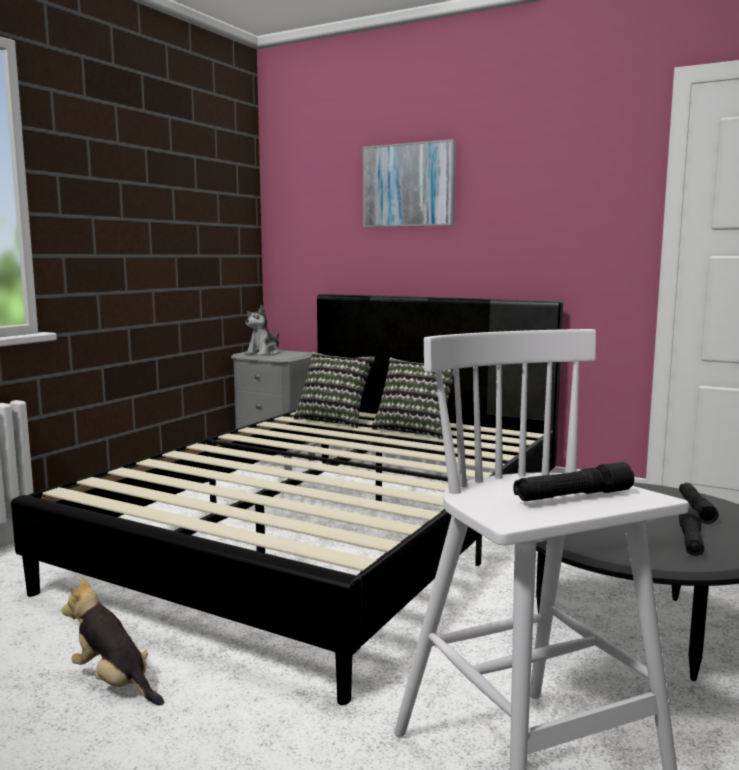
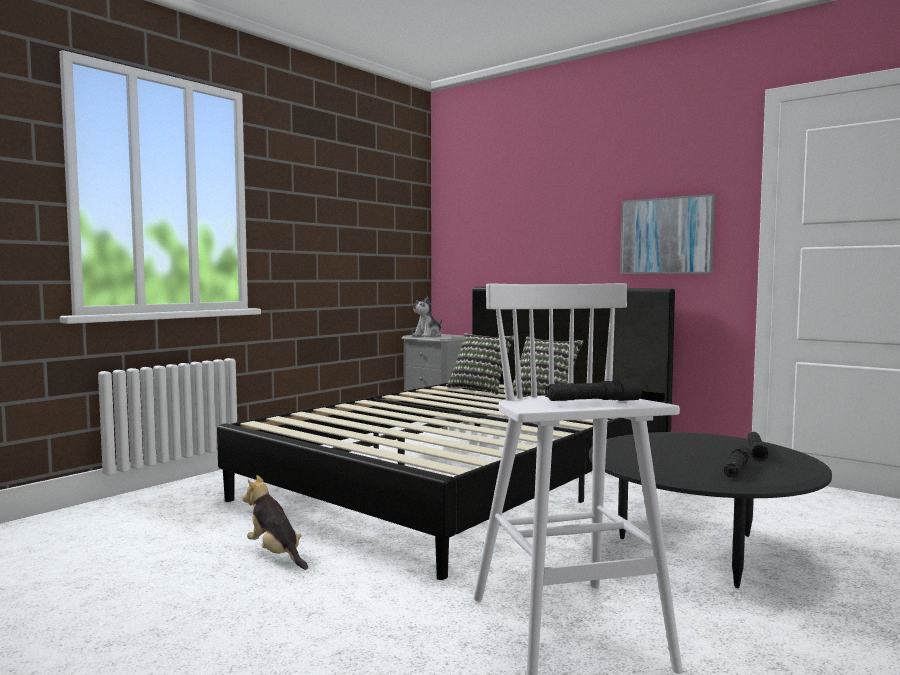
camera: 10 degrees right, 5 degrees down
(408, 185) = (548, 195): picture -> picture (666, 236)

